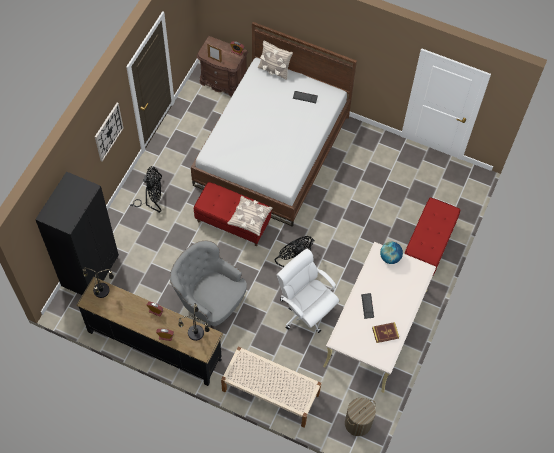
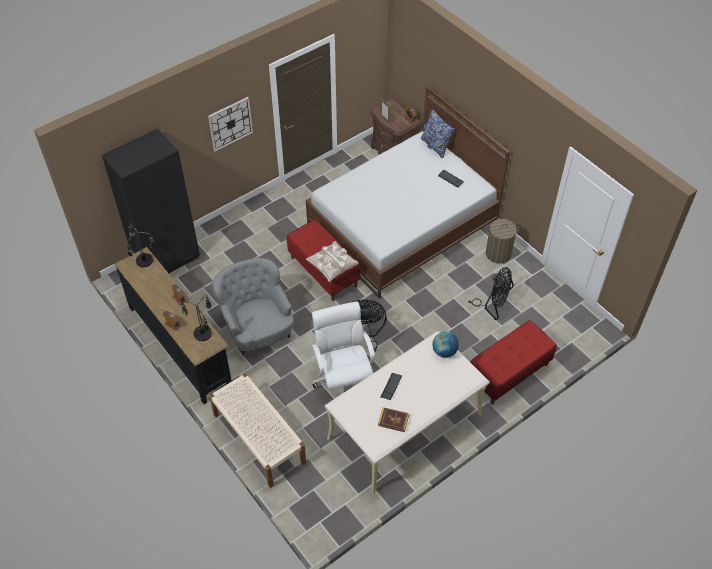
camera: 30 degrees right, 10 degrees down
(151, 197) = (263, 221): black fan -> black fan (493, 303)
(274, 70) = (435, 146): beige pillow -> blue pillow
(357, 423) = (327, 510): laundry basket -> laundry basket (498, 254)

